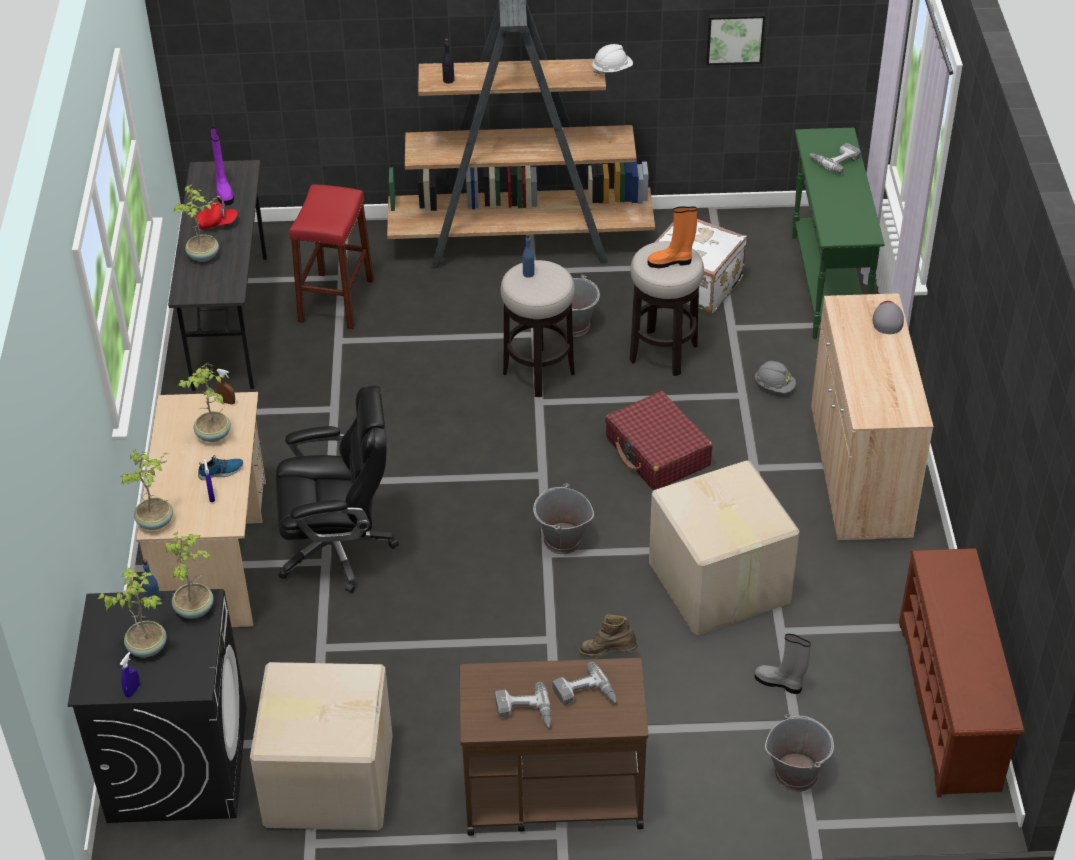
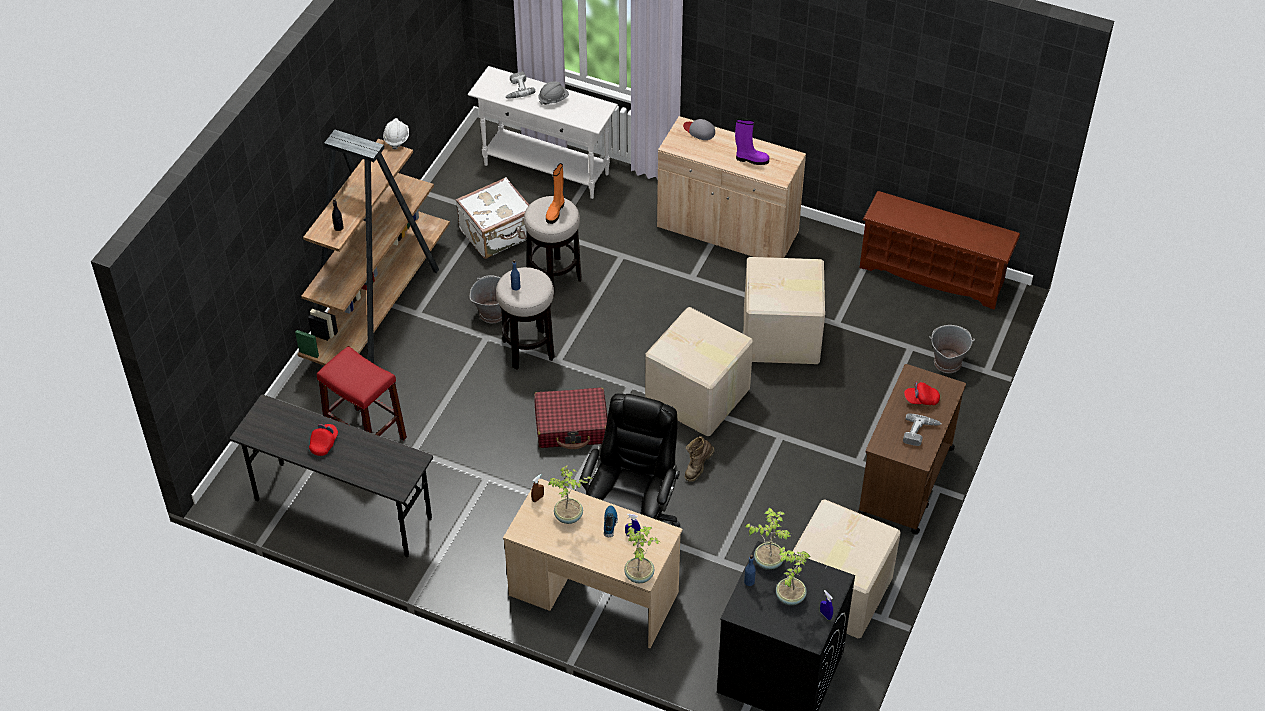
camera: 65 degrees left, 5 degrees up
(204, 256) = (359, 463): potted plant -> none
(224, 192) = (286, 428): purple boot -> purple boot (751, 159)
(562, 540) = (698, 397): grey bucket -> cardboard box
(585, 695) = (921, 399): power drill -> red cap
(608, 653) = (808, 412): brown boot -> brown boot (697, 467)
(657, 452) = (647, 318): red suitcase -> red suitcase (572, 426)
(735, 37) = (412, 64): picture -> none
(774, 386) = (624, 236): grey hard hat -> grey hard hat (553, 99)
(780, 683) = (876, 341): grey boot -> none
(827, 286) = (546, 170): green console table -> white console table

